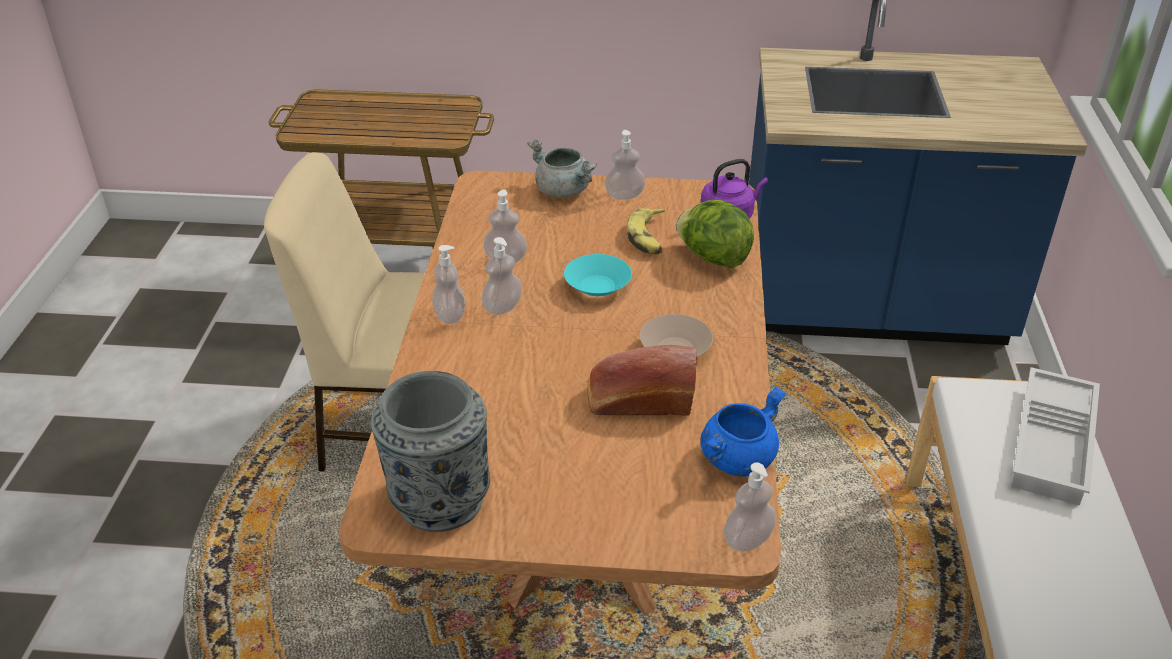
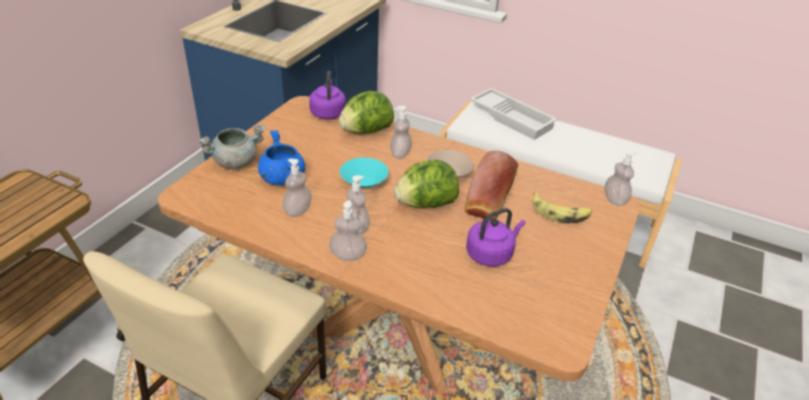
camera: 70 degrees left, 0 degrees up
(438, 500) = (549, 311): grey vase -> none
(521, 427) = (491, 254): none -> purple kettle
(586, 348) = (425, 204): none -> lettuce
(624, 195) = (267, 140): soap dispenser -> soap dispenser (400, 153)
(648, 238) = (325, 146): banana -> banana (560, 213)
(737, 459) = (552, 182): blue cooking pot -> blue cooking pot (282, 178)

